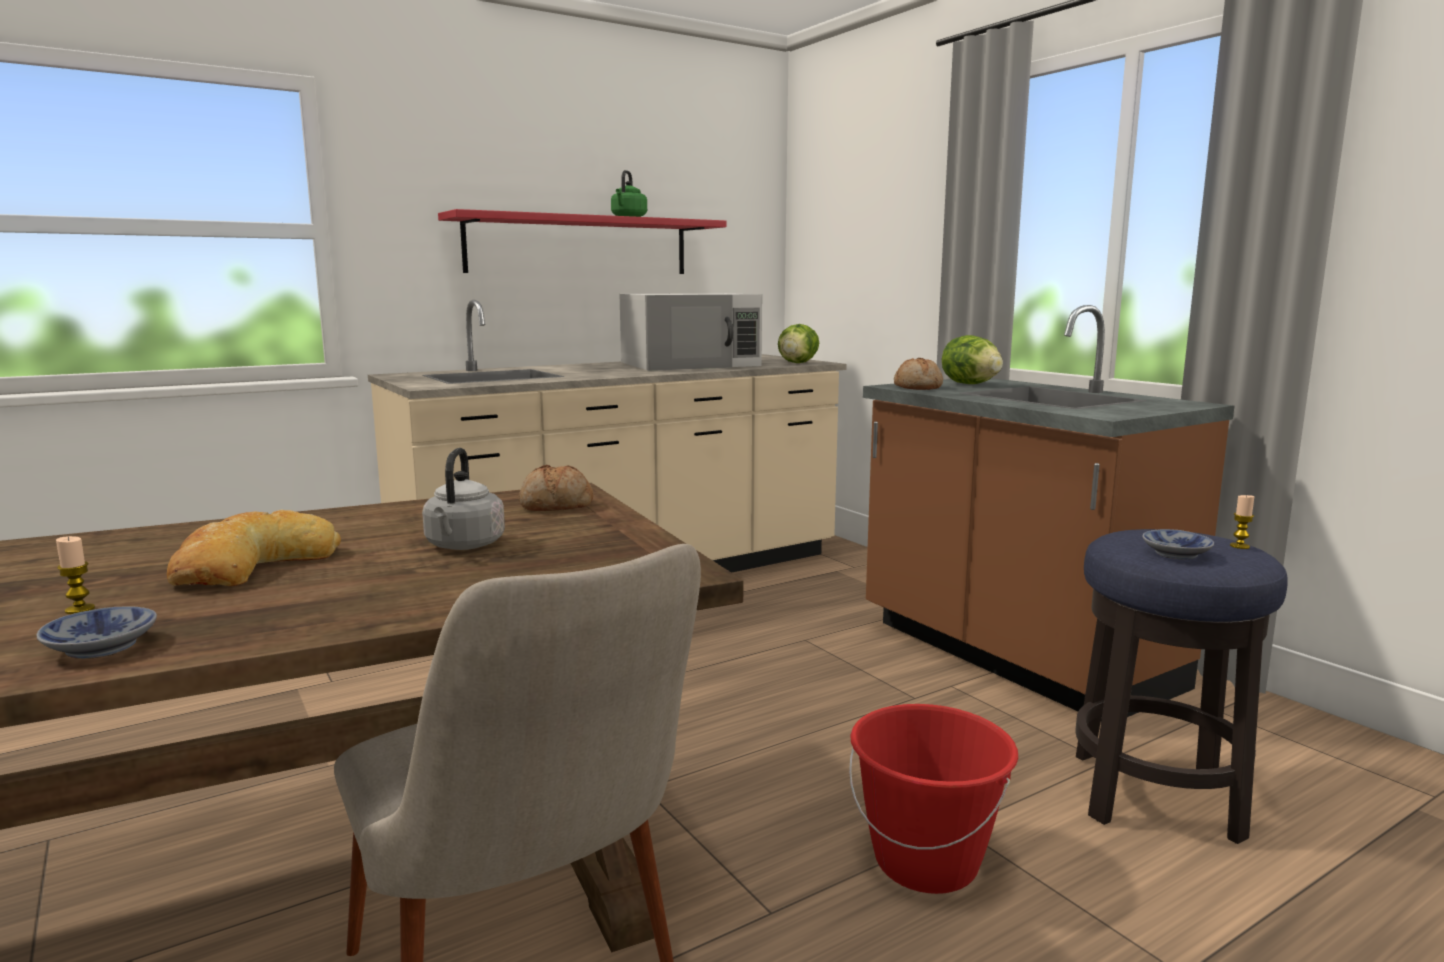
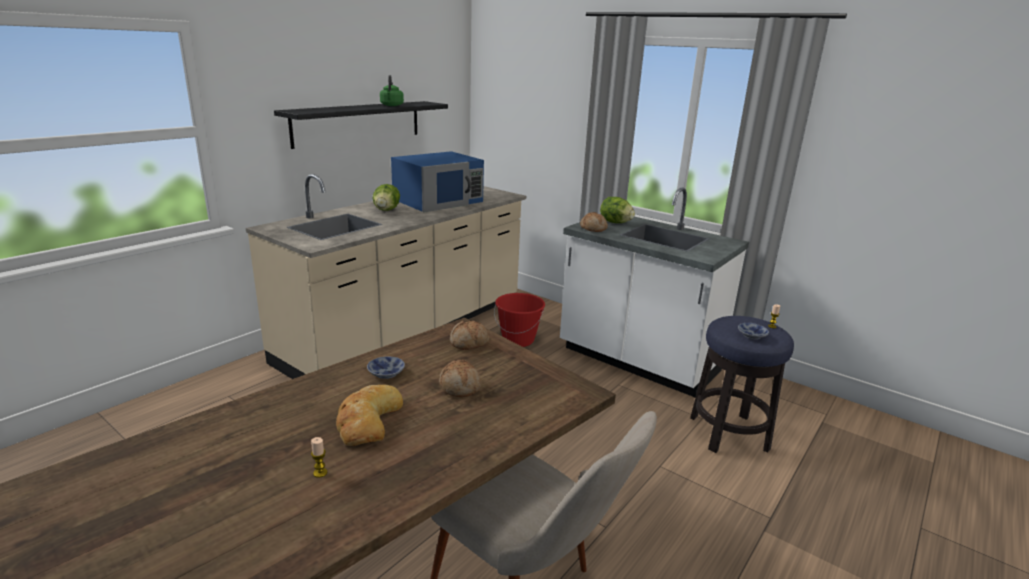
camera: 20 degrees left, 10 degrees up
(97, 648) = (371, 499): bowl -> bowl (385, 373)
(464, 546) = (460, 386): grey kettle -> bread
(579, 246) = (358, 123): red shelf -> black shelf
(691, 364) = (439, 200): white microwave -> blue microwave
(797, 363) = (499, 196): lettuce -> lettuce (386, 210)
(926, 862) = (655, 487): red bucket -> red bucket (518, 340)
(1013, 656) = (637, 361): brown counter -> white counter

